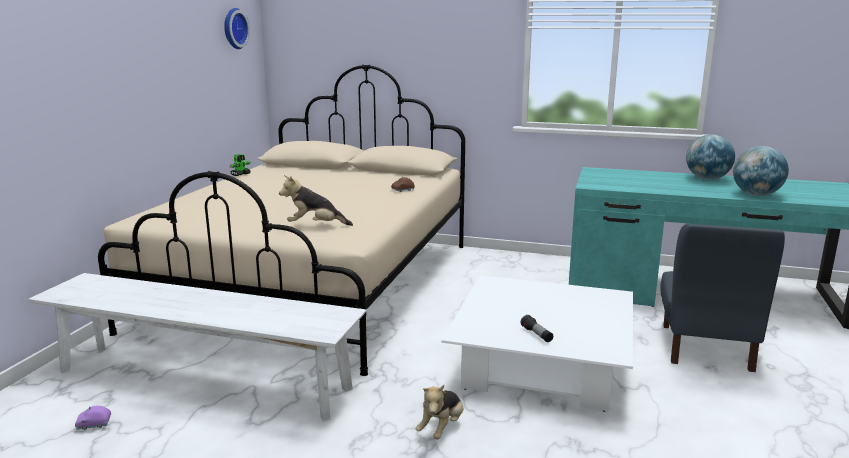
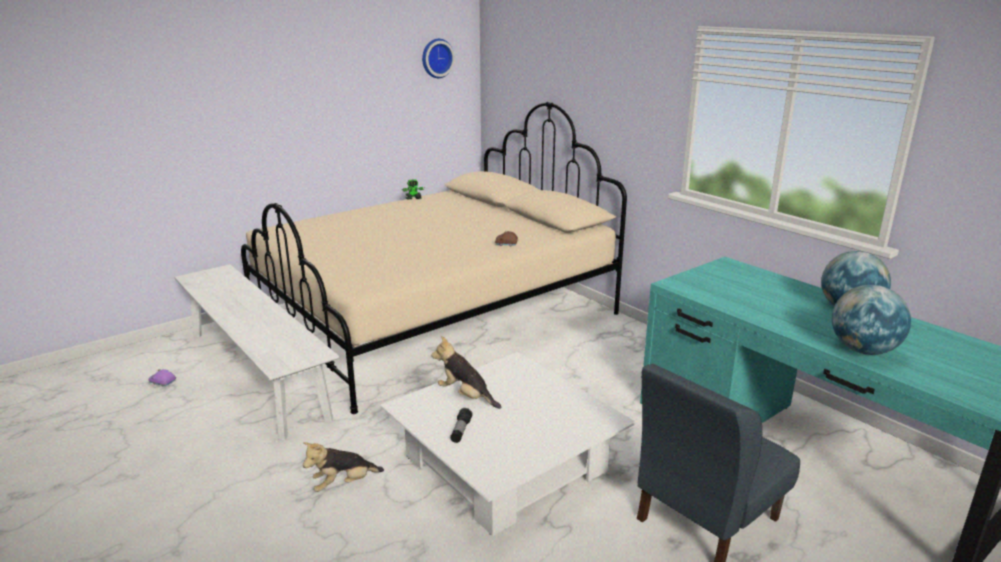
camera: 35 degrees right, 5 degrees up
(315, 226) = (366, 266): plush toy -> plush toy (466, 396)

